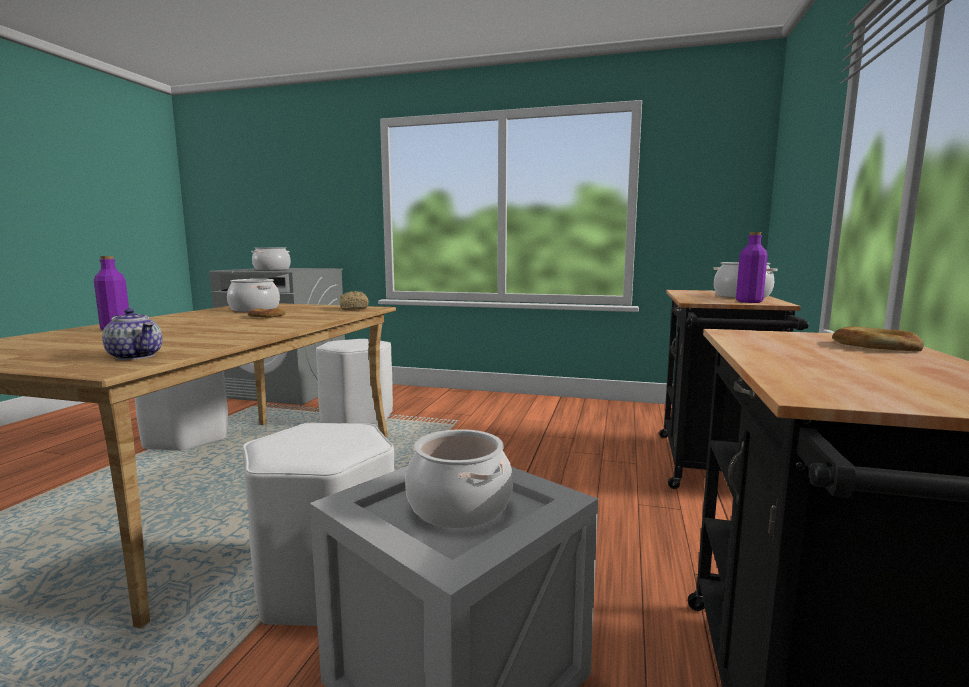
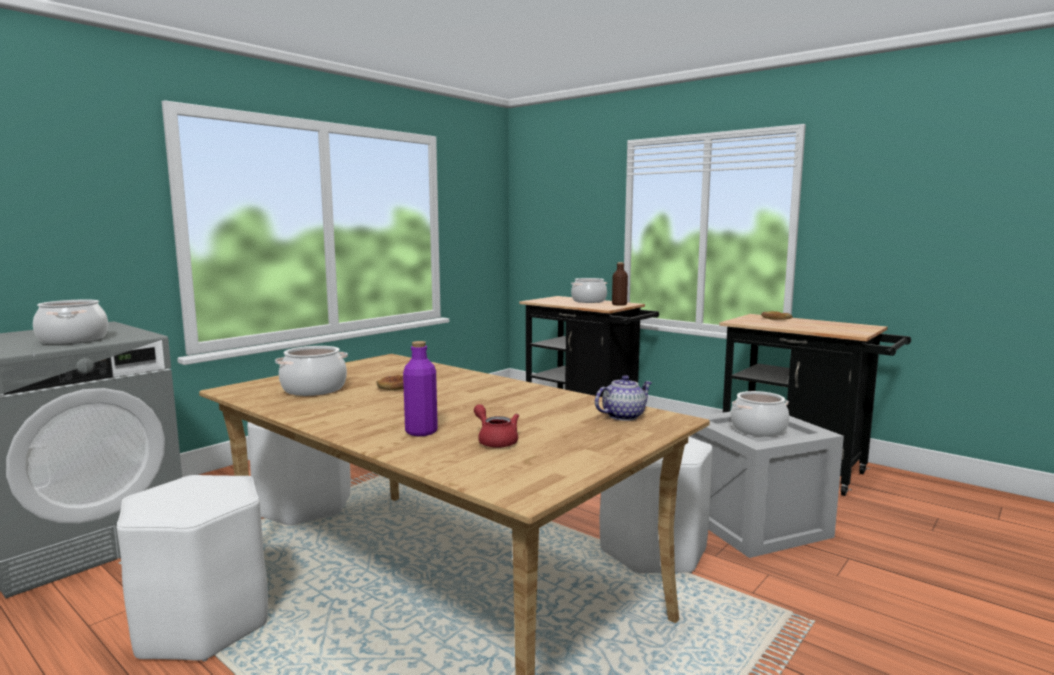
camera: 65 degrees left, 0 degrees up
(72, 340) = (495, 441): none -> red teapot
(354, 309) = (386, 363): bread -> none
(749, 302) = (619, 304): purple bottle -> brown bottle

